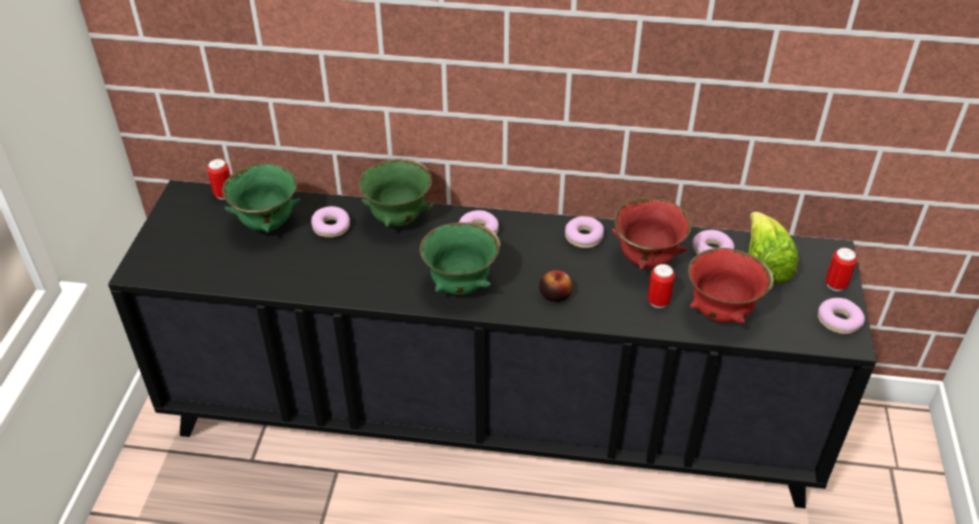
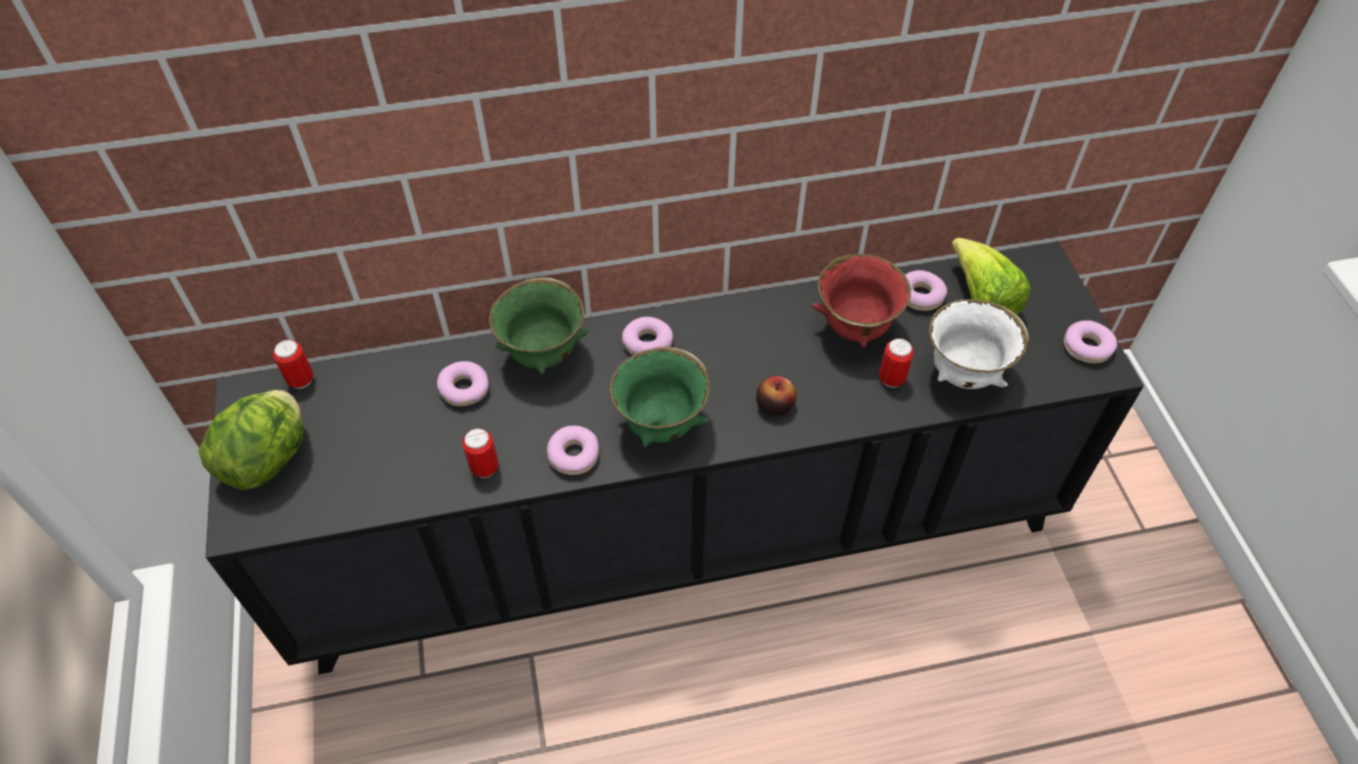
camera: 20 degrees left, 10 degrees up
(178, 236) = (268, 459): none -> lettuce
(266, 224) = (379, 408): green bowl -> none
(584, 237) = (772, 317): donut -> donut (574, 455)
(721, 314) = (964, 375): red bowl -> white bowl
(835, 285) = (1065, 302): can -> can (484, 468)

